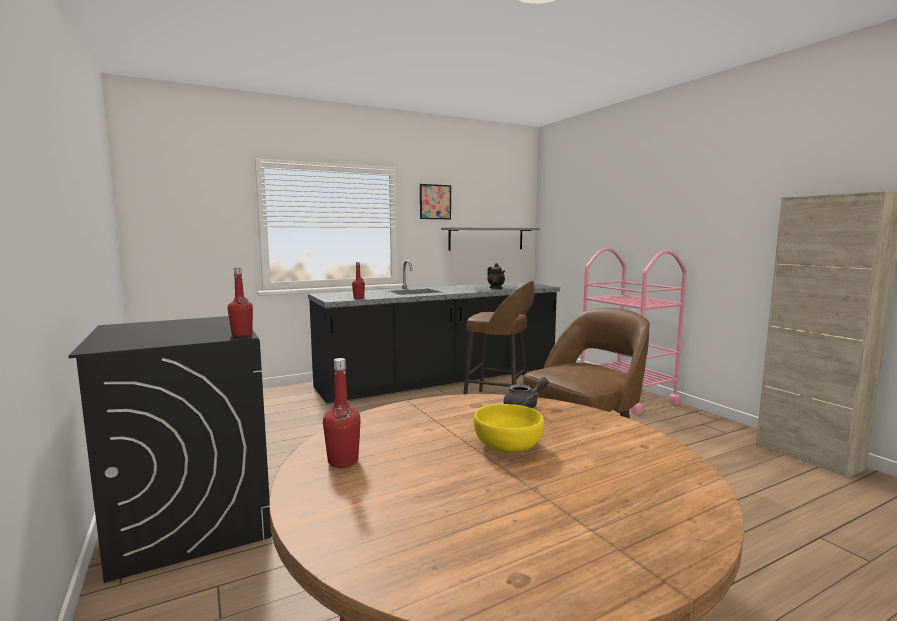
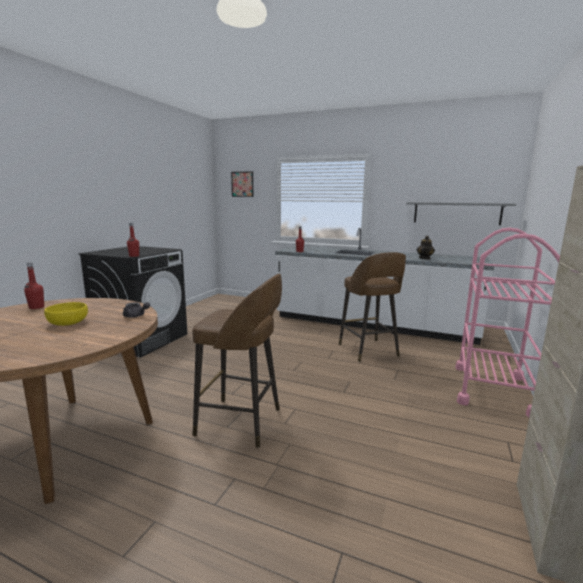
camera: 50 degrees right, 5 degrees up
(435, 202) = (404, 180): picture -> picture (242, 184)
(441, 378) = (372, 324): black counter -> white counter

